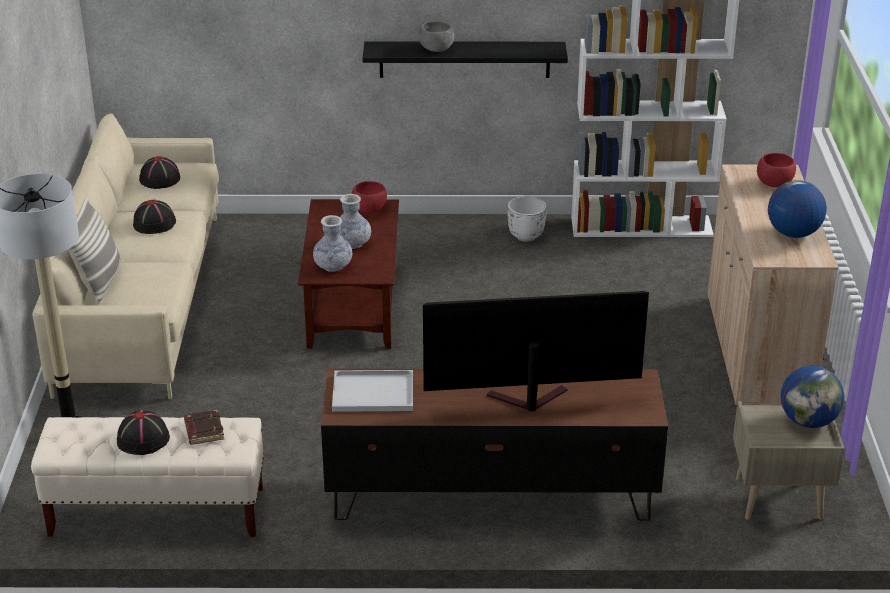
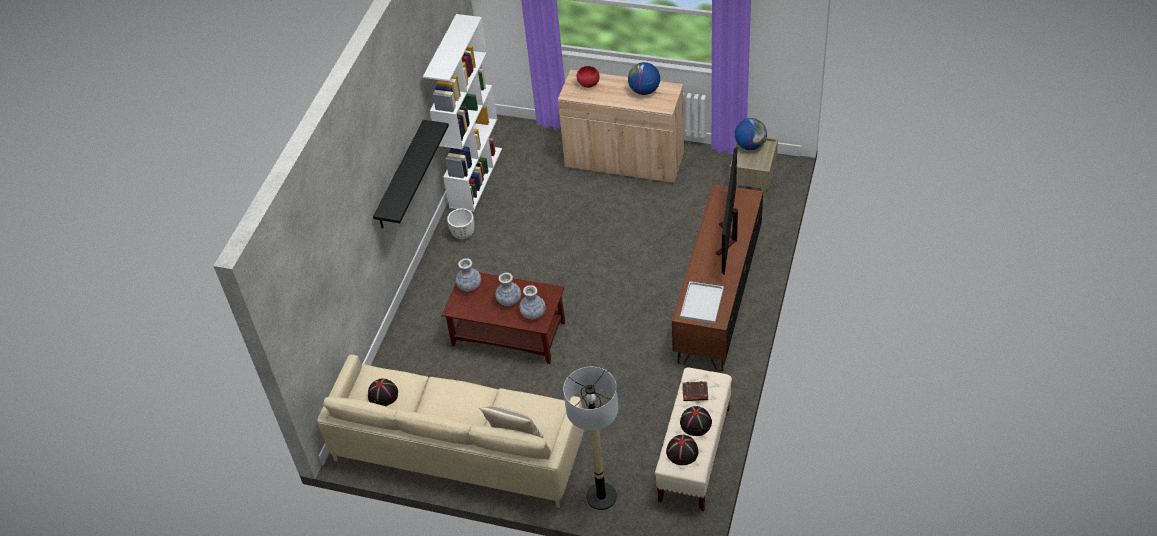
camera: 70 degrees left, 15 degrees up
(154, 223) = (446, 401): black hat -> black hat (682, 451)
(369, 210) = (469, 286): red bowl -> vase
(436, 49) = (405, 182): grey bowl -> none

